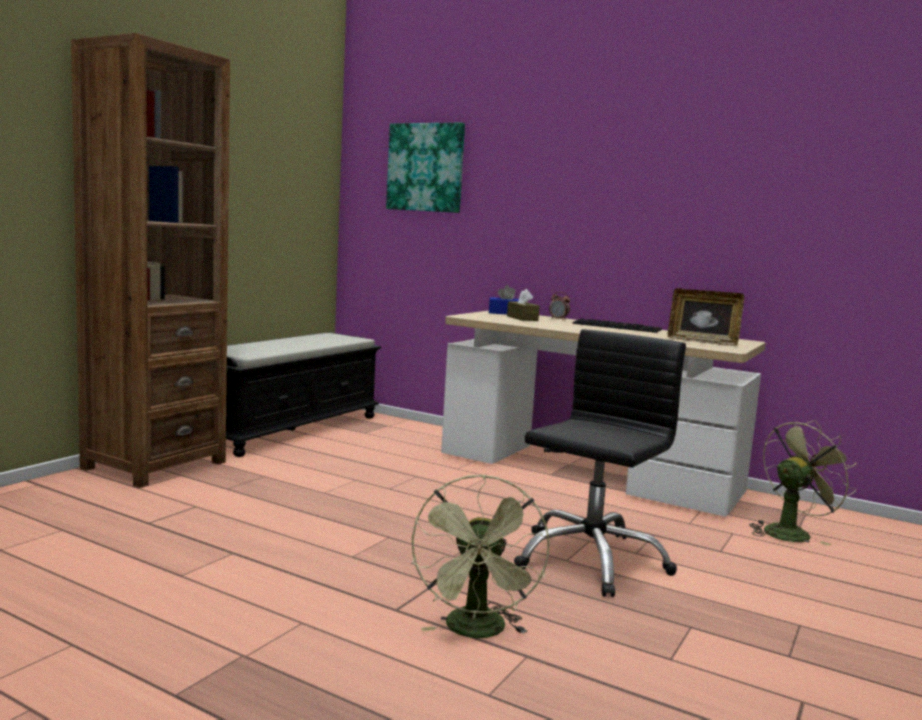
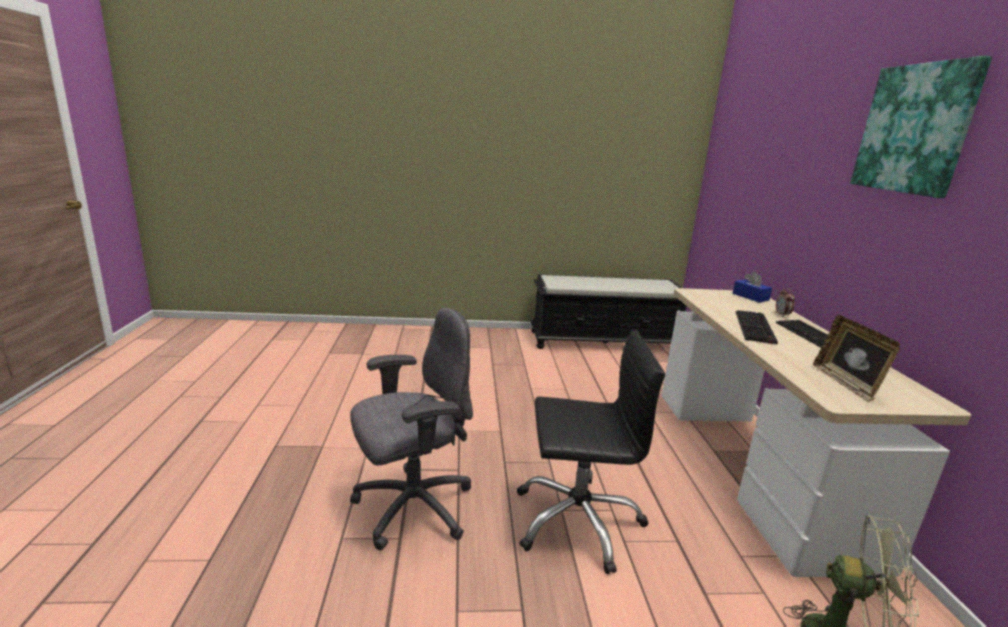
camera: 55 degrees right, 10 degrees up
(154, 465) = (491, 337): brown bookcase -> none
(426, 167) = (747, 154): picture -> picture (915, 129)
(477, 632) = (411, 507): green fan -> grey office chair
(522, 318) = (742, 305): brown tissue box -> none
(576, 327) = (756, 327): none -> keyboard

